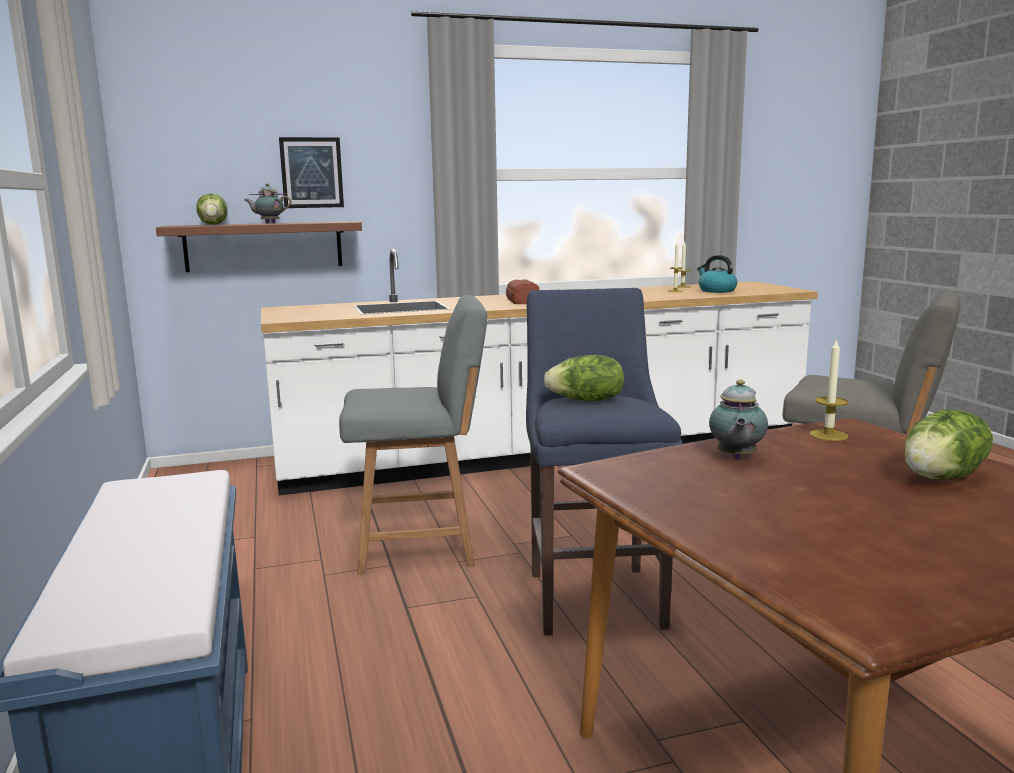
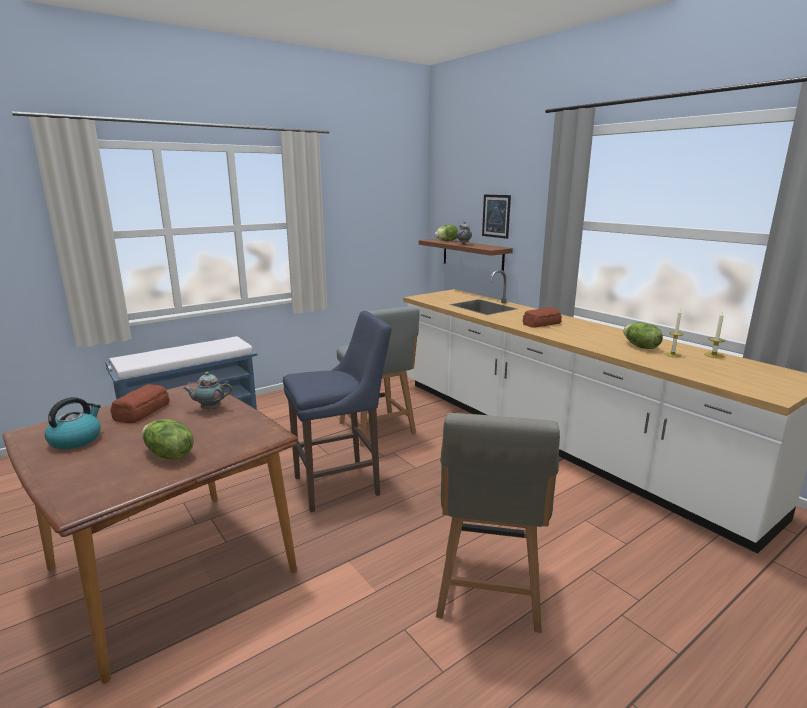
camera: 70 degrees right, 5 degrees up
(586, 400) = (328, 376): lettuce -> lettuce (640, 347)
(716, 291) = (703, 367): kettle -> kettle (76, 440)
(739, 506) = (141, 411): none -> bread
(828, 435) = (250, 429): candle -> none

